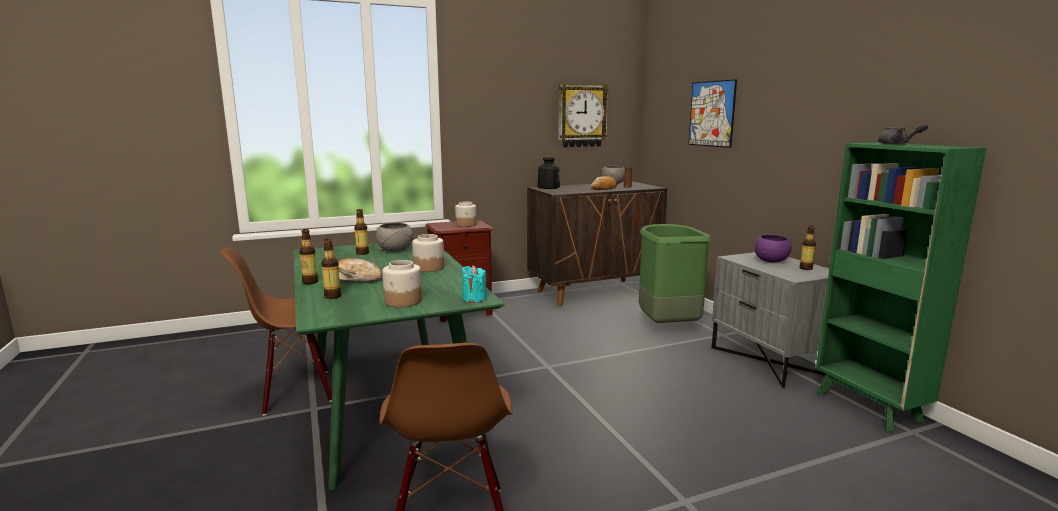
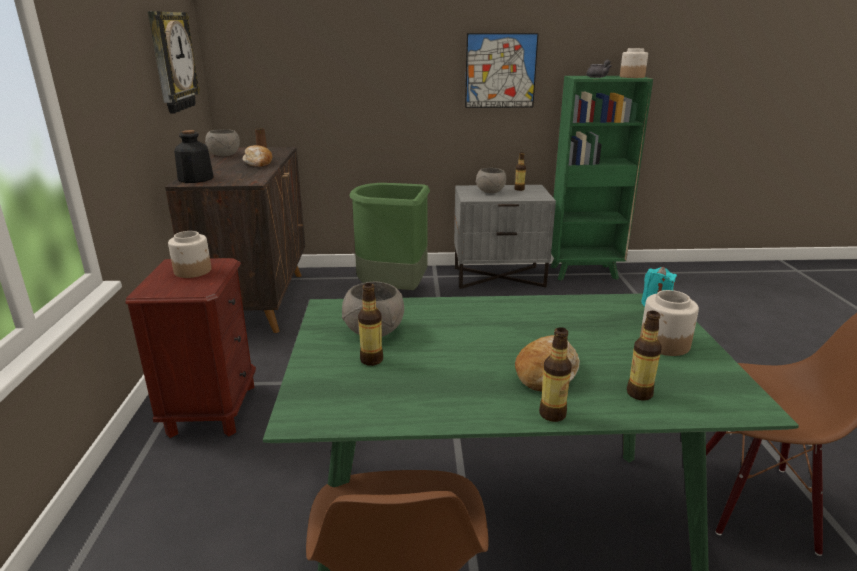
camera: 70 degrees left, 10 degrees up
(429, 268) = (503, 316): jar -> jar (631, 77)
(711, 114) = (352, 52): picture -> picture (500, 71)
(770, 261) = (490, 192): purple bowl -> grey bowl

